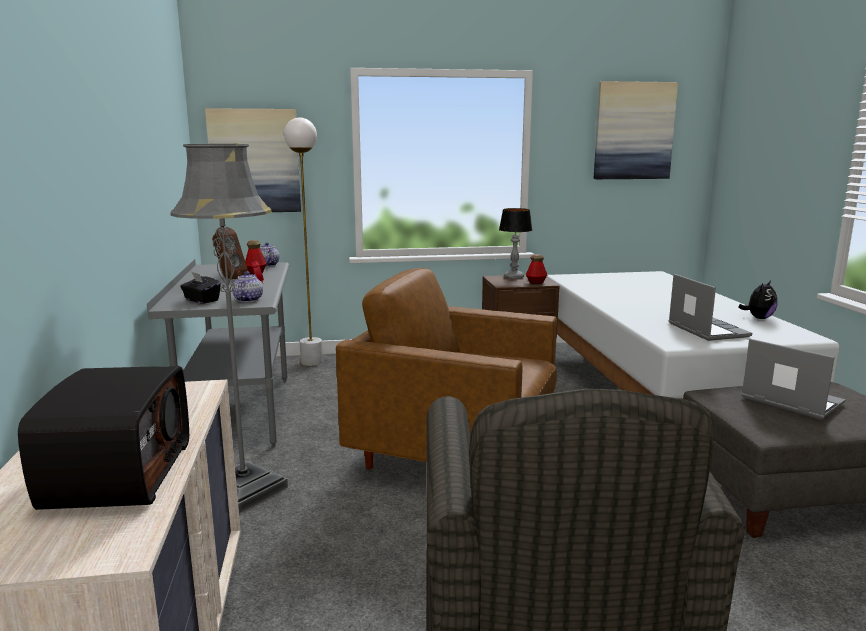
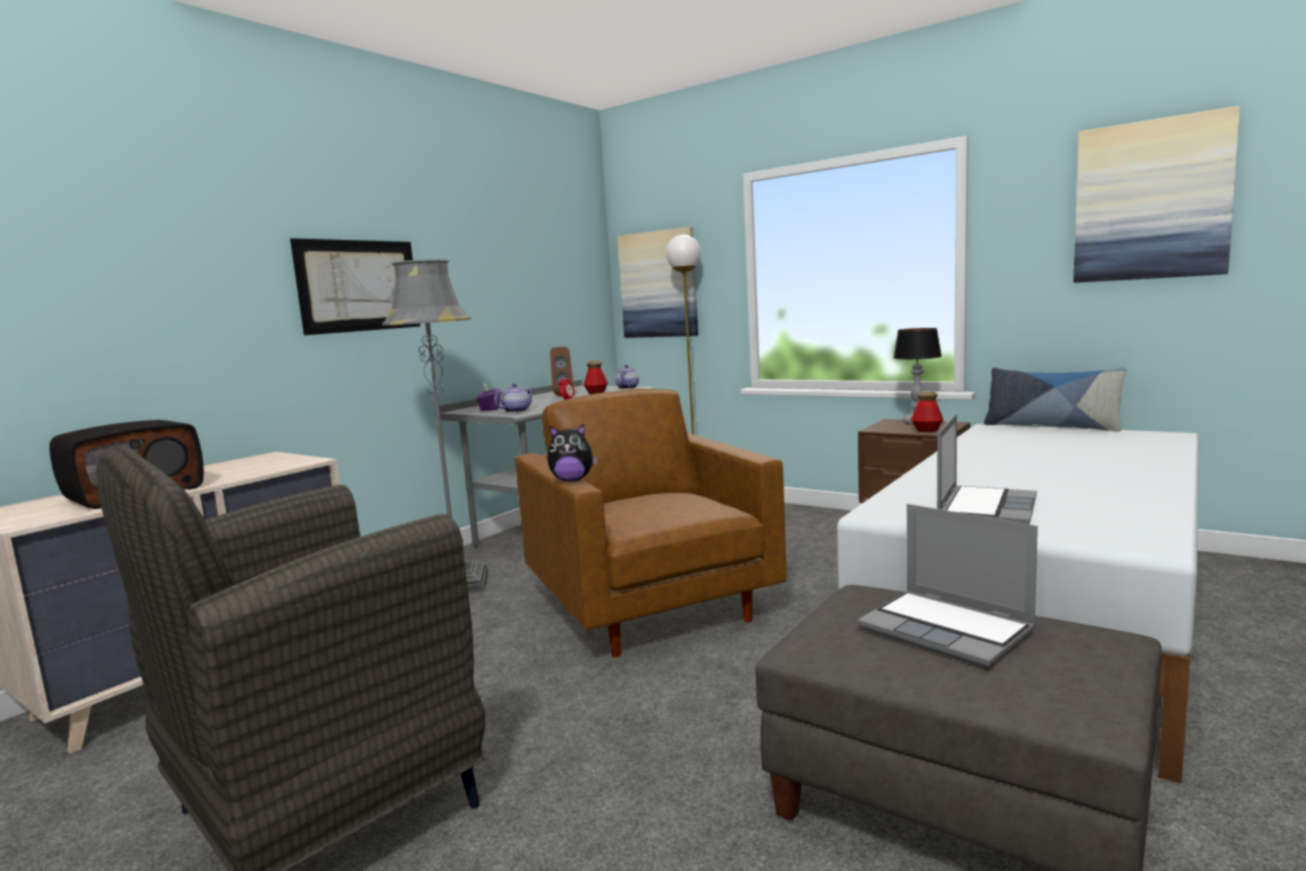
camera: 45 degrees right, 5 degrees down
(96, 165) = (359, 286): none -> picture
(201, 300) = (490, 409): black tissue box -> purple tissue box
(591, 273) = (1051, 426): none -> pillow
(758, 318) = (1145, 508): plush toy -> plush toy (572, 480)
(790, 401) = (948, 630): laptop -> laptop turned 135 degrees clockwise

